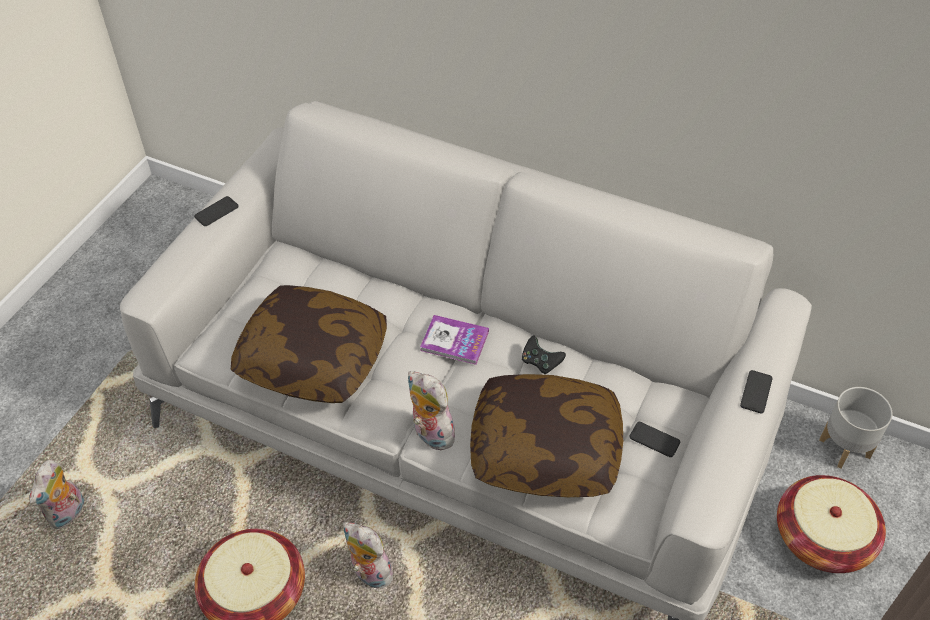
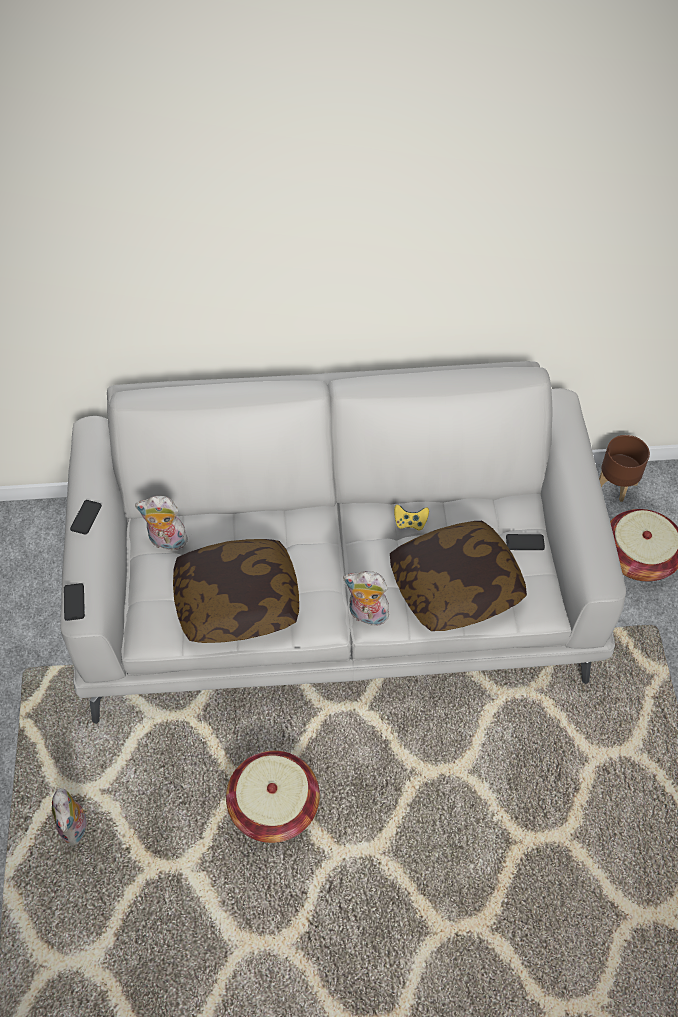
camera: 30 degrees left, 5 degrees up
(369, 573) = (348, 745): plush toy -> plush toy (166, 542)
(454, 341) = (335, 536): book -> none
(540, 362) = (410, 522): black game controller -> yellow game controller
(756, 392) = (583, 476): phone -> phone (74, 602)
(845, 448) = (617, 484): grey planter -> brown planter

